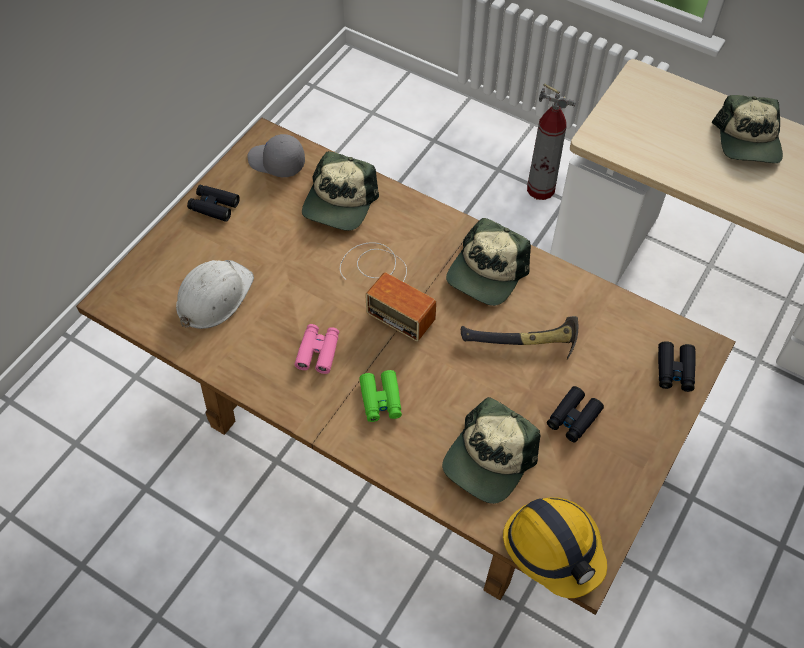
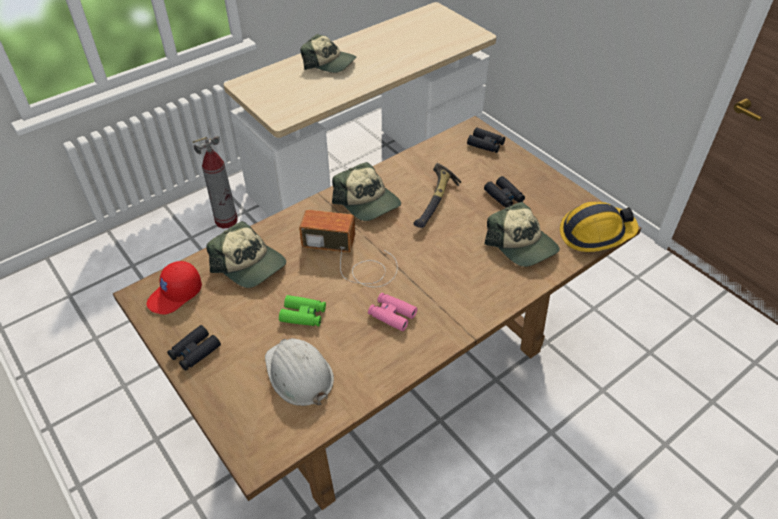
camera: 70 degrees left, 10 degrees down
(276, 163) = (175, 295): grey cap -> red cap
(381, 400) = (452, 288): green binoculars -> green binoculars (303, 315)
(386, 287) = (351, 258): radio -> radio turned 135 degrees counterclockwise

